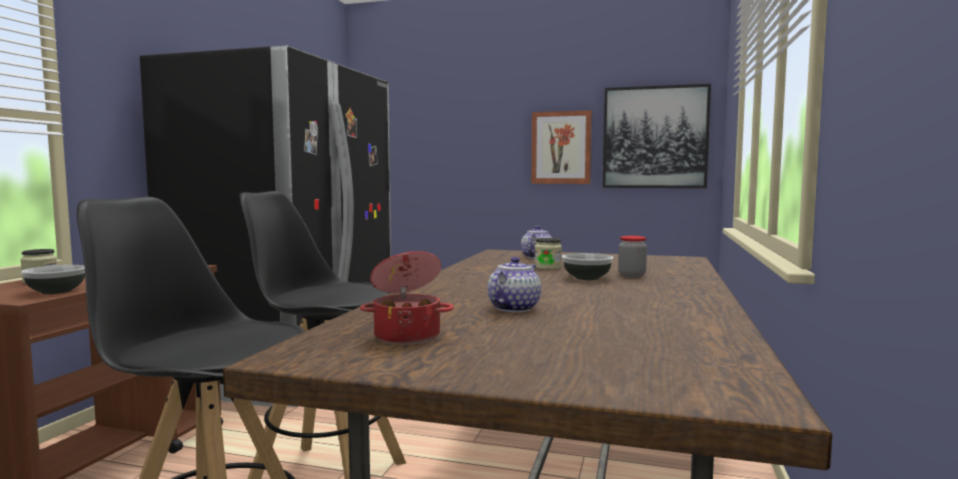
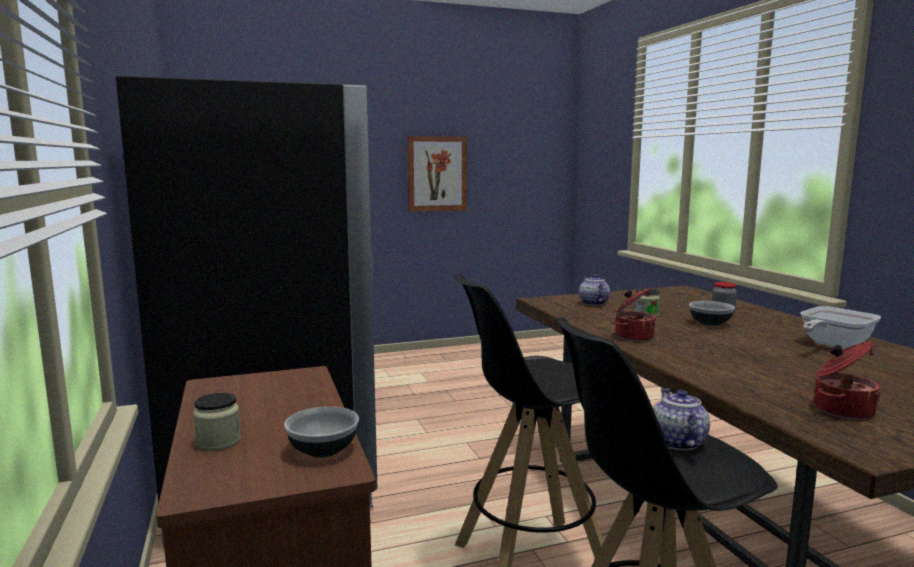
camera: 35 degrees left, 5 degrees up
(466, 275) = (633, 336): none -> cooking pot
(514, 308) = (787, 365): teapot -> teapot (676, 441)
(646, 306) = (832, 345): none -> frying pan
(654, 137) = (520, 165): picture -> none

